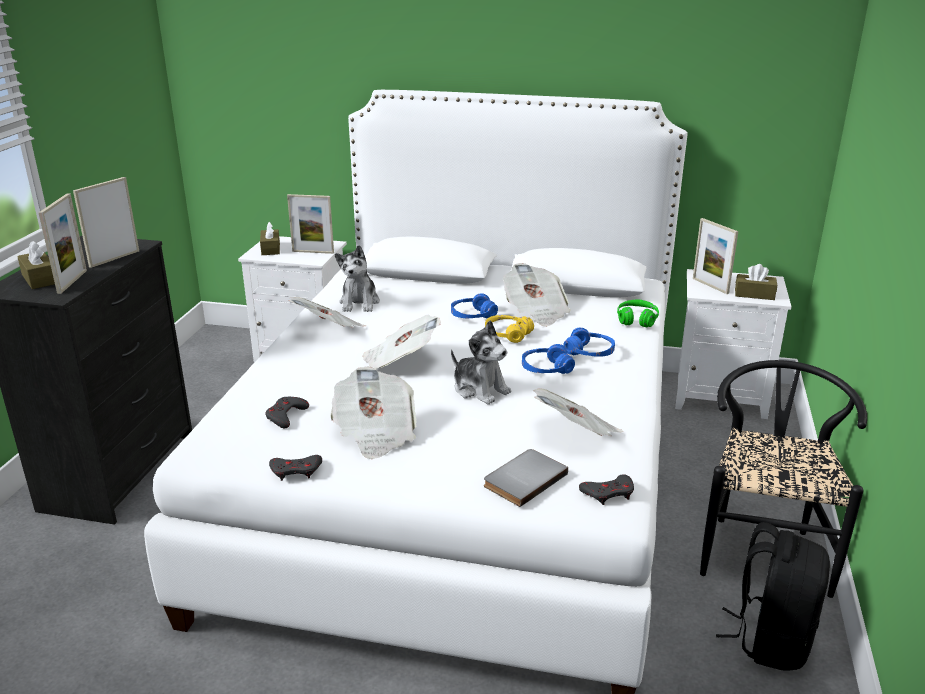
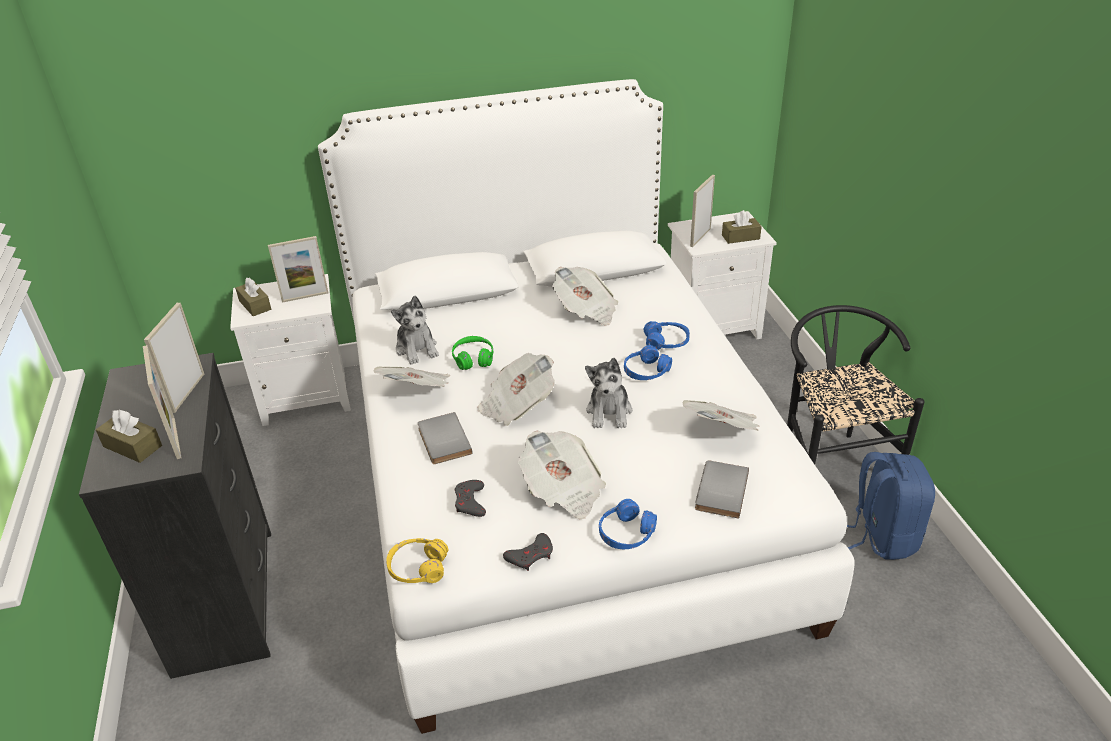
camera: 25 degrees left, 10 degrees up
(311, 368) = (442, 441): none -> grey book
(473, 315) = (535, 332): blue headphones -> blue headphones (626, 533)
(480, 389) = (609, 412): plush toy -> plush toy turned 75 degrees clockwise
(507, 335) = (583, 344): yellow headphones -> yellow headphones (418, 568)
(608, 493) = (790, 479): grey game controller -> none
(637, 320) = (676, 294): green headphones -> green headphones (473, 359)
(710, 286) = (700, 237): picture frame -> picture frame turned 90 degrees clockwise
(770, 639) = (881, 535): black backpack -> blue backpack

